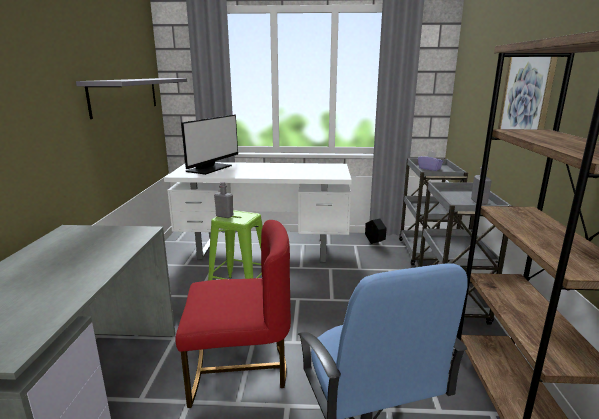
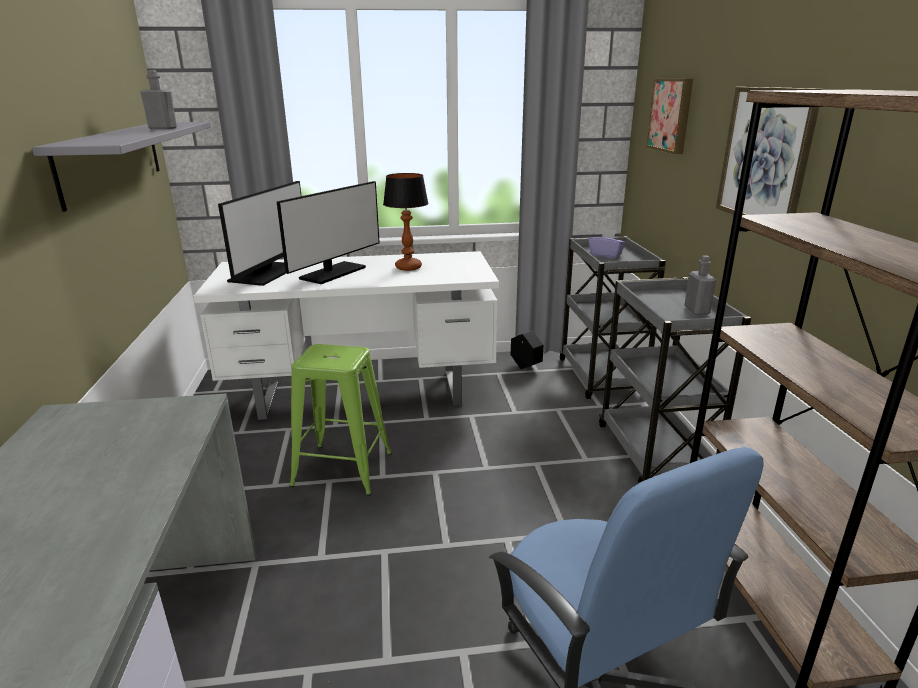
camera: 10 degrees left, 5 degrees up
(224, 216) = (311, 356): grey bottle -> grey bottle (163, 128)
(239, 370) = (374, 603): red chair -> none
(249, 170) = (333, 273): none -> monitor
(296, 170) = (408, 267): none -> table lamp
(475, 76) = (672, 115): none -> picture

